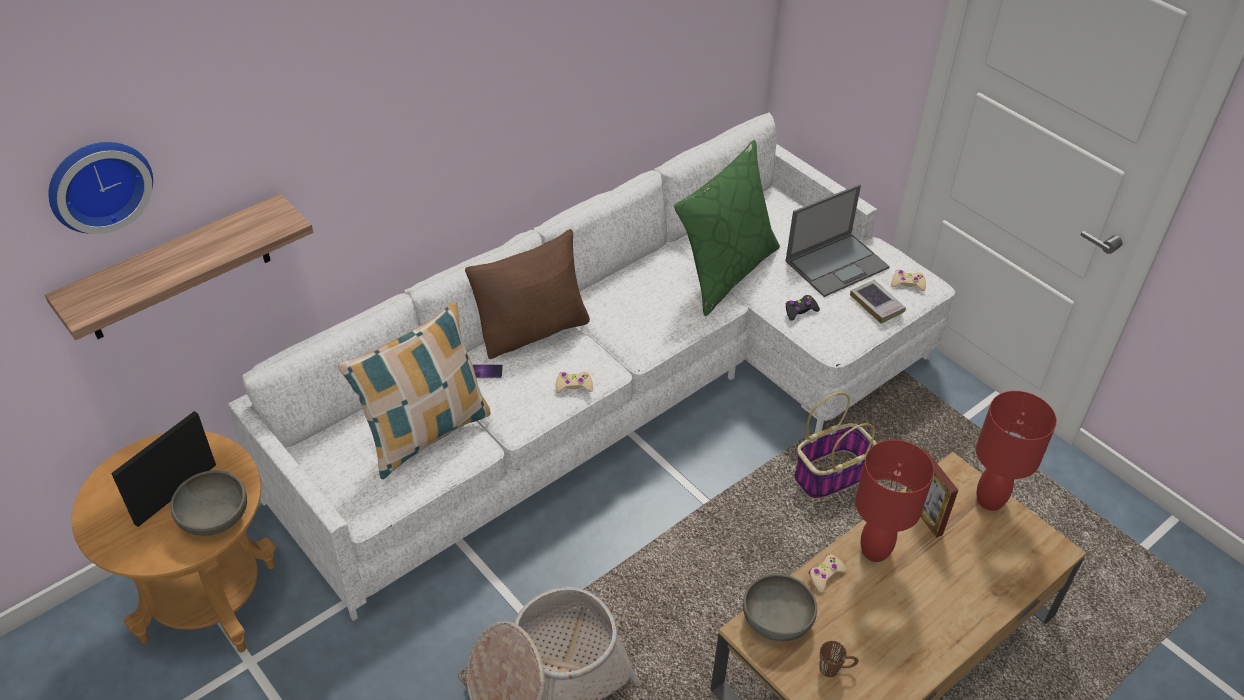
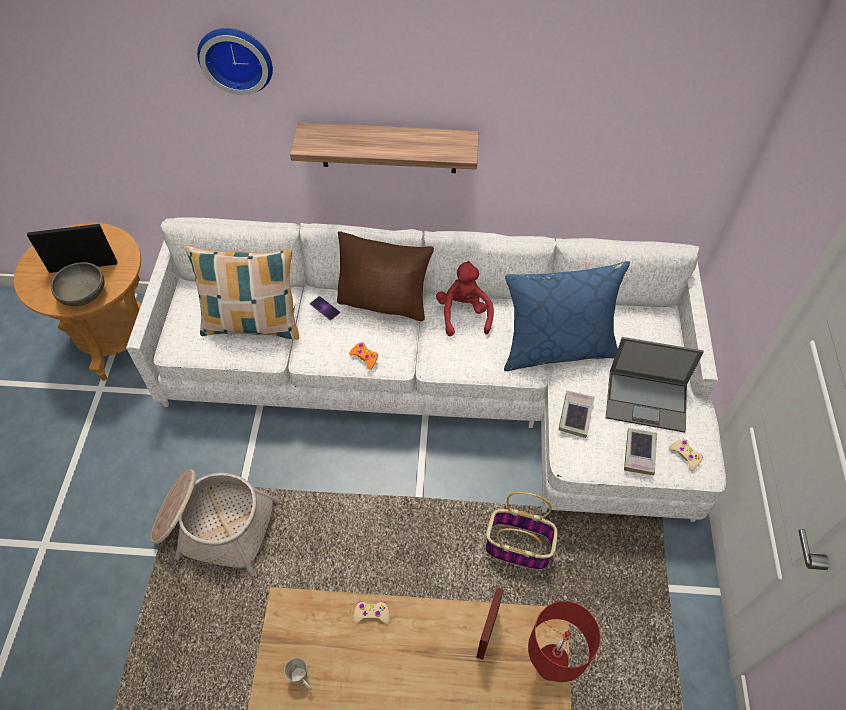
camera: 45 degrees right, 10 degrees up
(98, 183) = (64, 45): wall clock -> wall clock (236, 58)
(177, 269) = (129, 128): shelf -> shelf (388, 148)
(574, 386) = (364, 357): beige game controller -> orange game controller
(617, 293) = (464, 313): none -> red plush toy
(725, 271) = (557, 348): green pillow -> blue pillow
(776, 619) = (308, 613): grey bowl -> none
(800, 311) = (575, 415): black game controller -> book
(835, 669) = (302, 679): brown mug -> white mug
(873, 550) = (423, 626): red table lamp -> none

